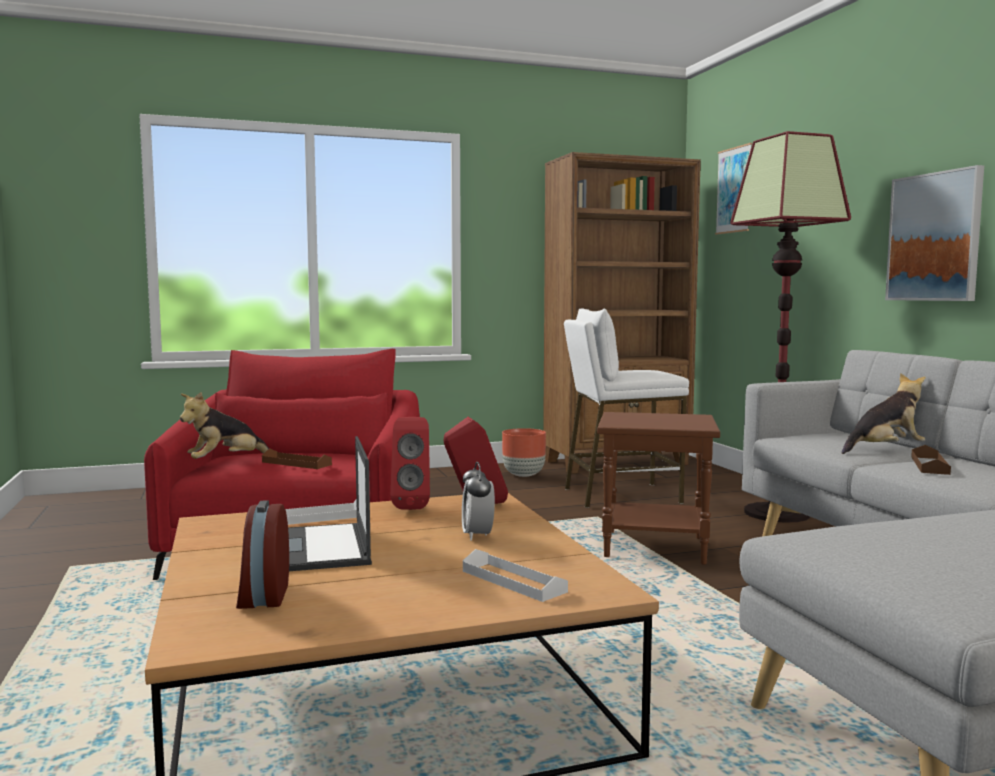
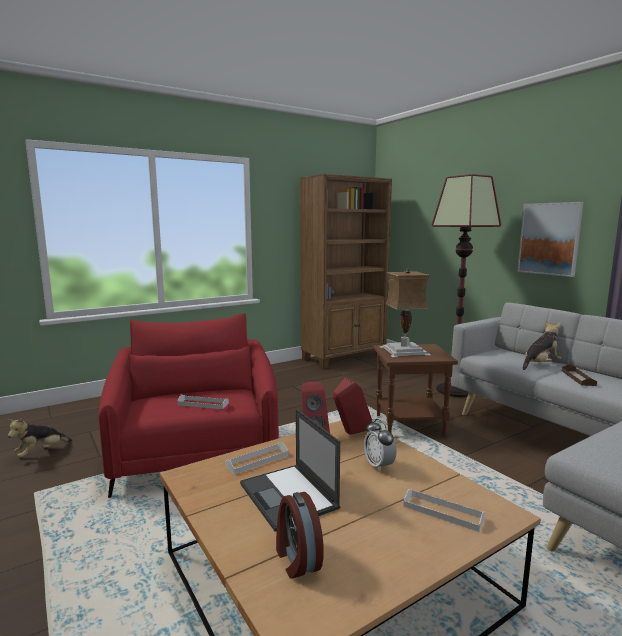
camera: 15 degrees left, 5 degrees up
(225, 462) = (151, 408): plush toy -> plush toy (40, 452)
(296, 463) = (203, 404): brown tray -> white tray
(524, 475) = (297, 372): brown planter -> none
(620, 495) = (363, 384): white stool -> none
(646, 418) = (405, 351): none -> table lamp
(733, 190) = (411, 197): picture -> none

